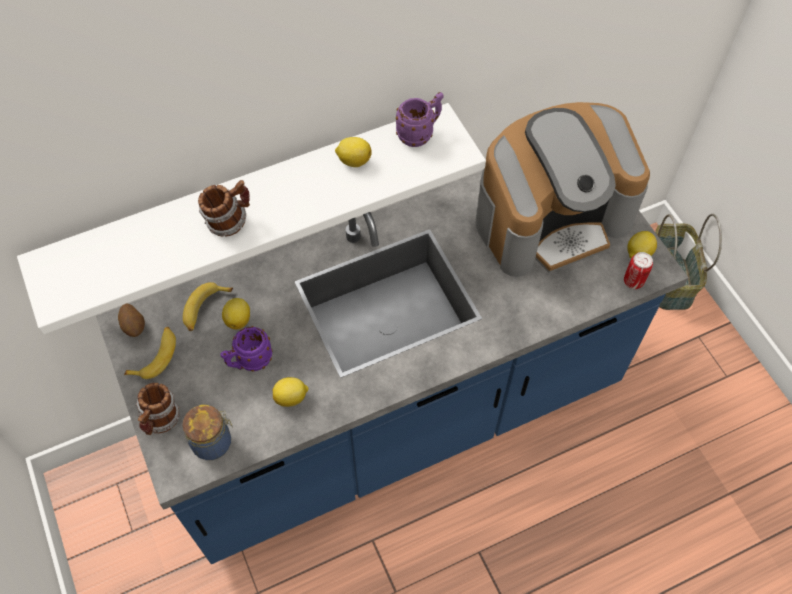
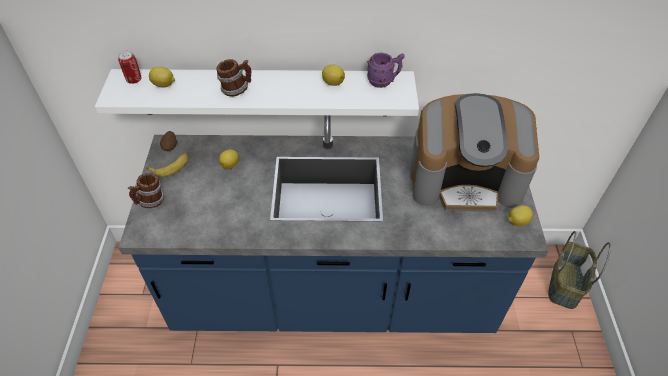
camera: 25 degrees right, 10 degrees down
(204, 309) = (215, 152): banana -> none
(214, 442) = (172, 226): jar -> none
(249, 362) = (221, 190): purple mug -> none
(291, 397) = (233, 220): lemon -> lemon (164, 85)
(633, 281) = (504, 238): can -> can (134, 80)

